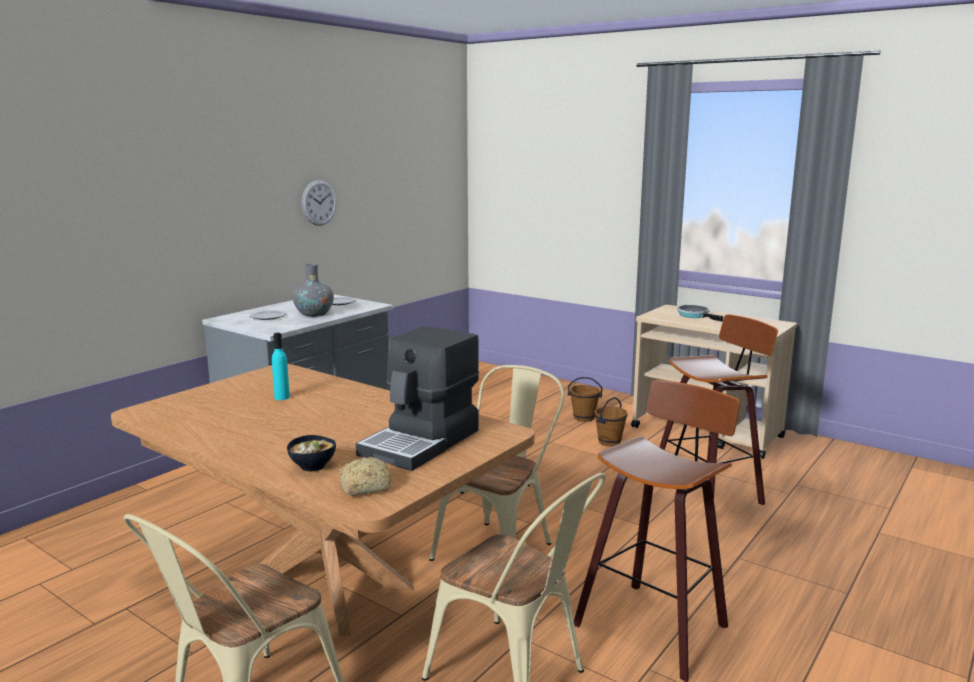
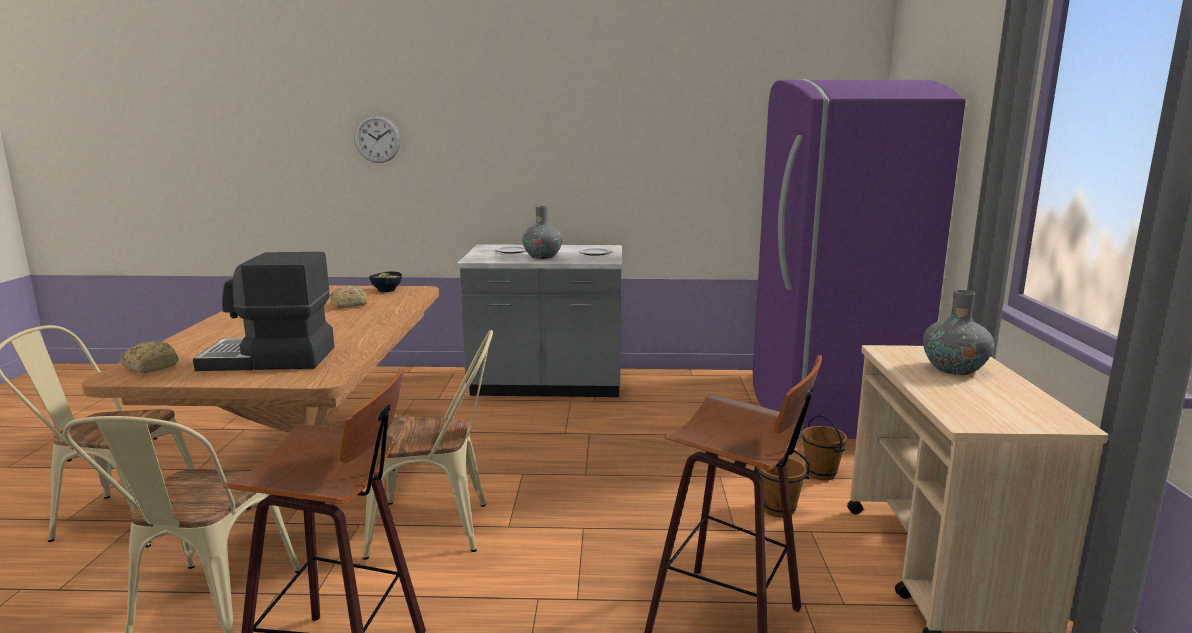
camera: 55 degrees right, 0 degrees up
(282, 397) = (348, 305): turquoise bottle -> bread
(312, 467) = (191, 345): bowl -> bowl (386, 290)
(319, 203) = (626, 151): wall clock -> wall clock (377, 139)
(501, 384) = (824, 405): none -> purple fridge
(695, 315) = (954, 369): frying pan -> grey vase

